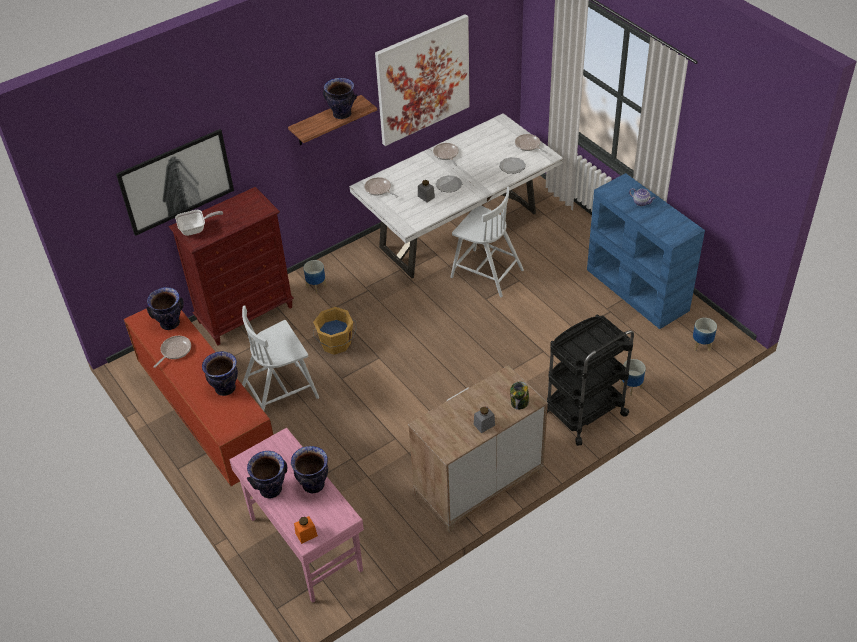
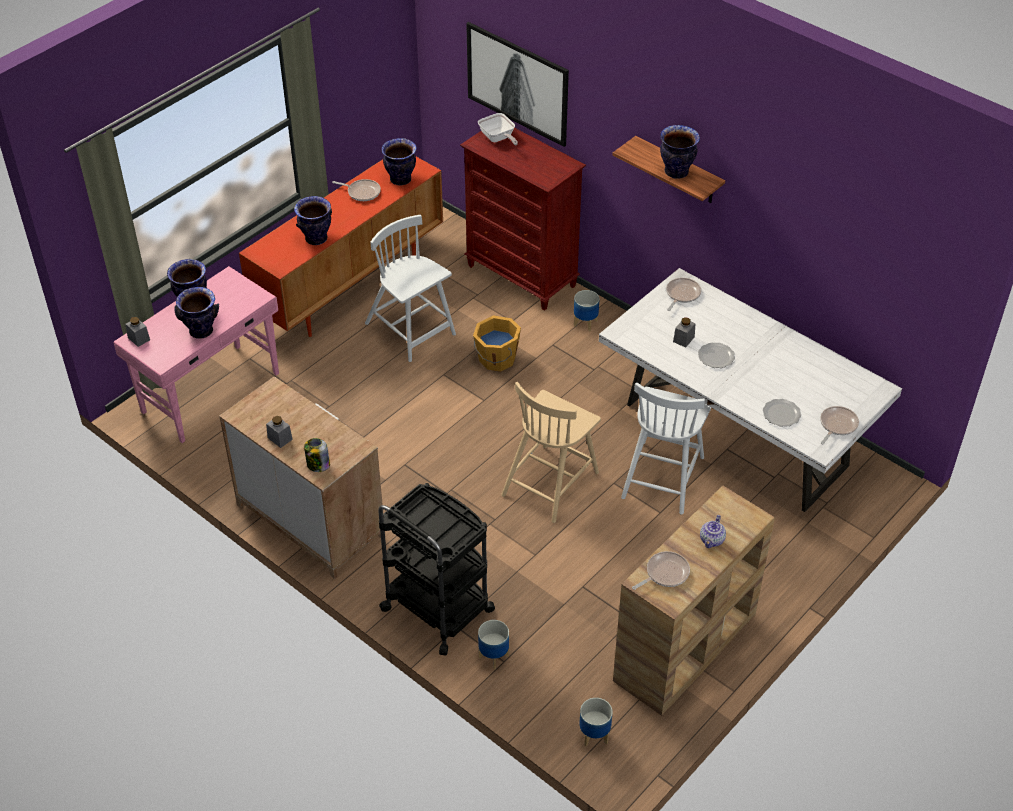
camera: 75 degrees right, 0 degrees up
(306, 534) = (139, 338): orange jar -> grey jar
(423, 79) = (807, 238): picture -> none
(446, 154) = (779, 344): frying pan -> frying pan (665, 573)
(476, 332) = (551, 482): none -> beige chair
(637, 289) = (686, 648): blue bookcase -> brown bookcase

